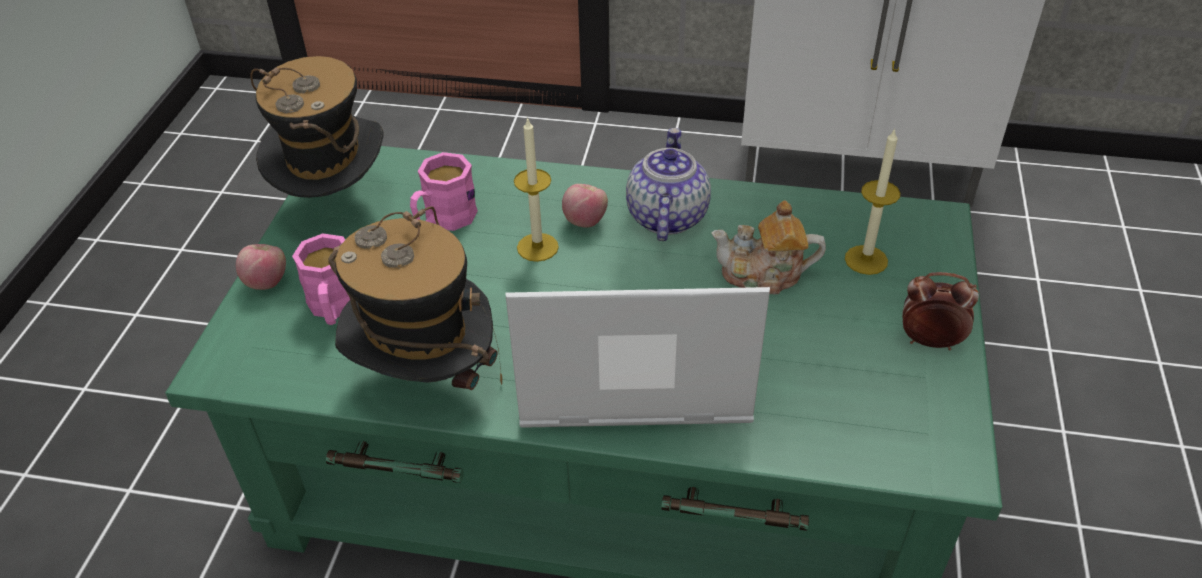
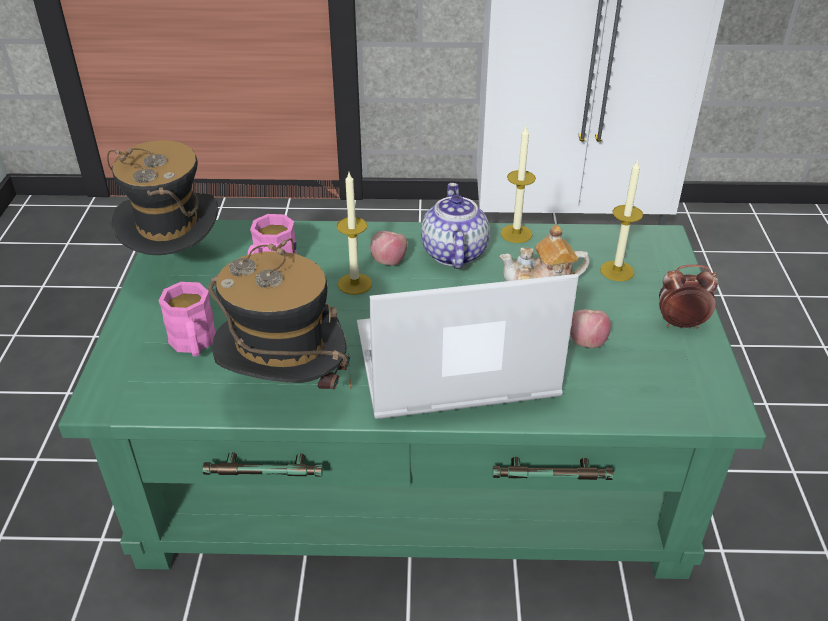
camera: 10 degrees left, 5 degrees down
(266, 282) = (130, 330): apple -> apple (587, 342)
(750, 197) = (516, 234): none -> candle

